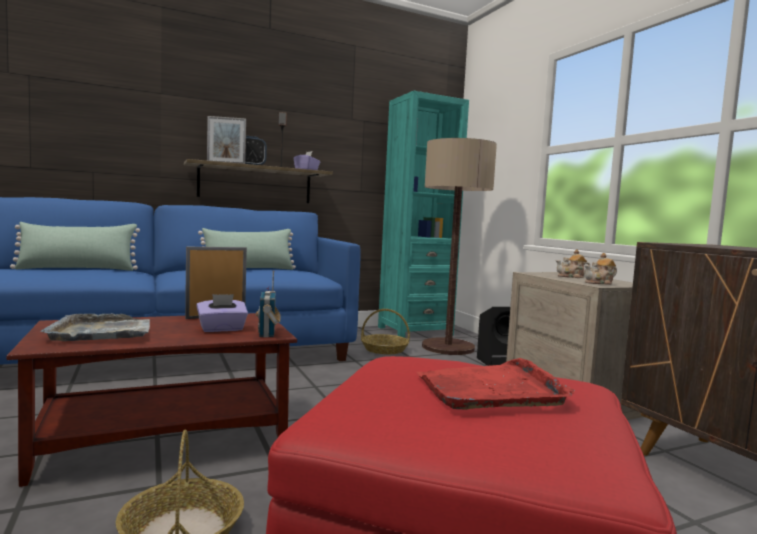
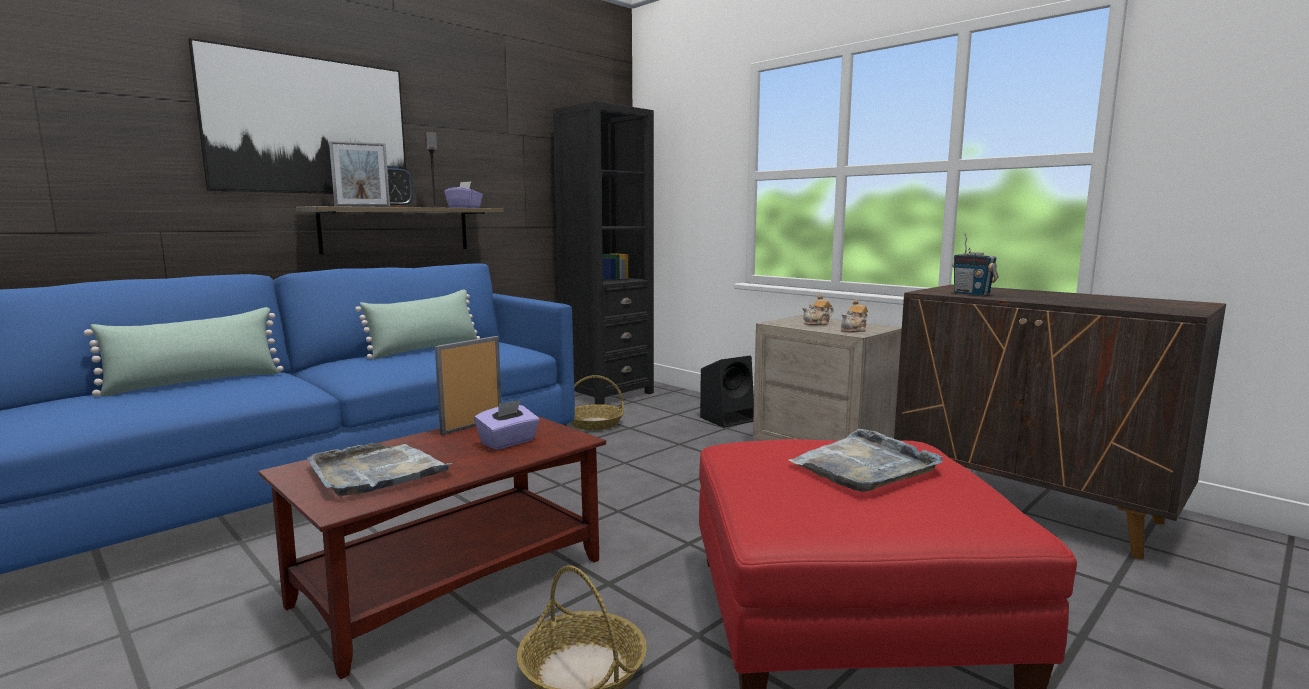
camera: 20 degrees left, 5 degrees up
(200, 106) = (310, 126): none -> picture
(268, 334) = (568, 439): radio -> radio (971, 294)
(414, 331) = (607, 394): turquoise bookcase -> black bookcase
(448, 347) = (660, 409): floor lamp -> none
(491, 389) = (864, 466): red tray -> grey tray

